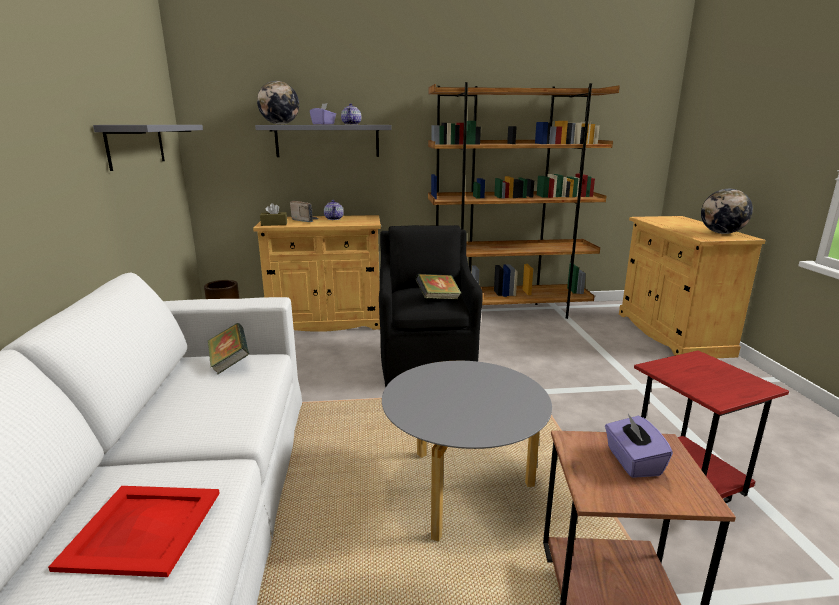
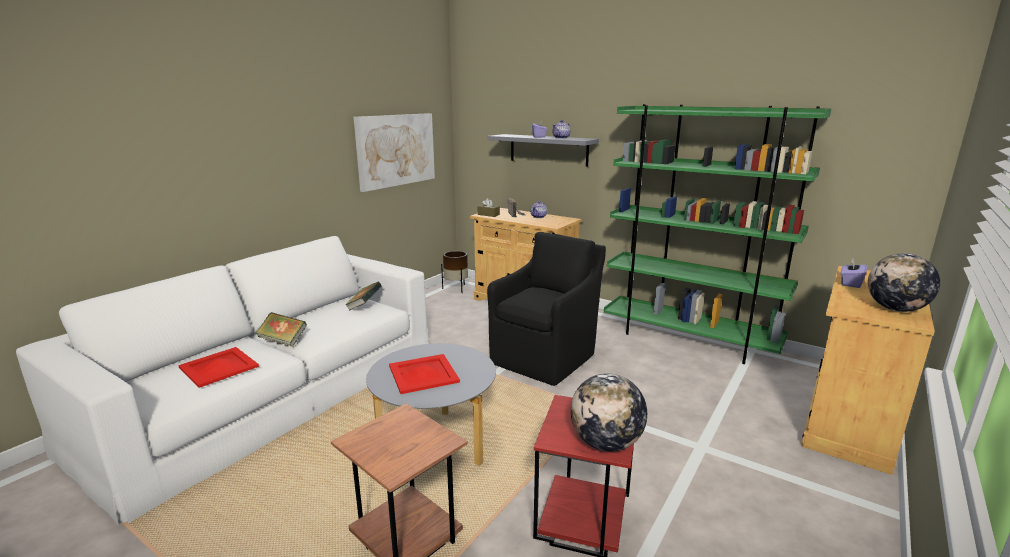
camera: 40 degrees right, 0 degrees up
(136, 145) = (396, 150): grey shelf -> picture
(280, 124) = (509, 135): globe -> globe (606, 443)
(438, 299) = (539, 301): book -> book (283, 341)
(462, 402) = (422, 373): none -> red tray
(508, 312) = (689, 339): brown bookcase -> green bookcase
(632, 461) = (406, 438): purple tissue box -> purple tissue box (850, 283)

